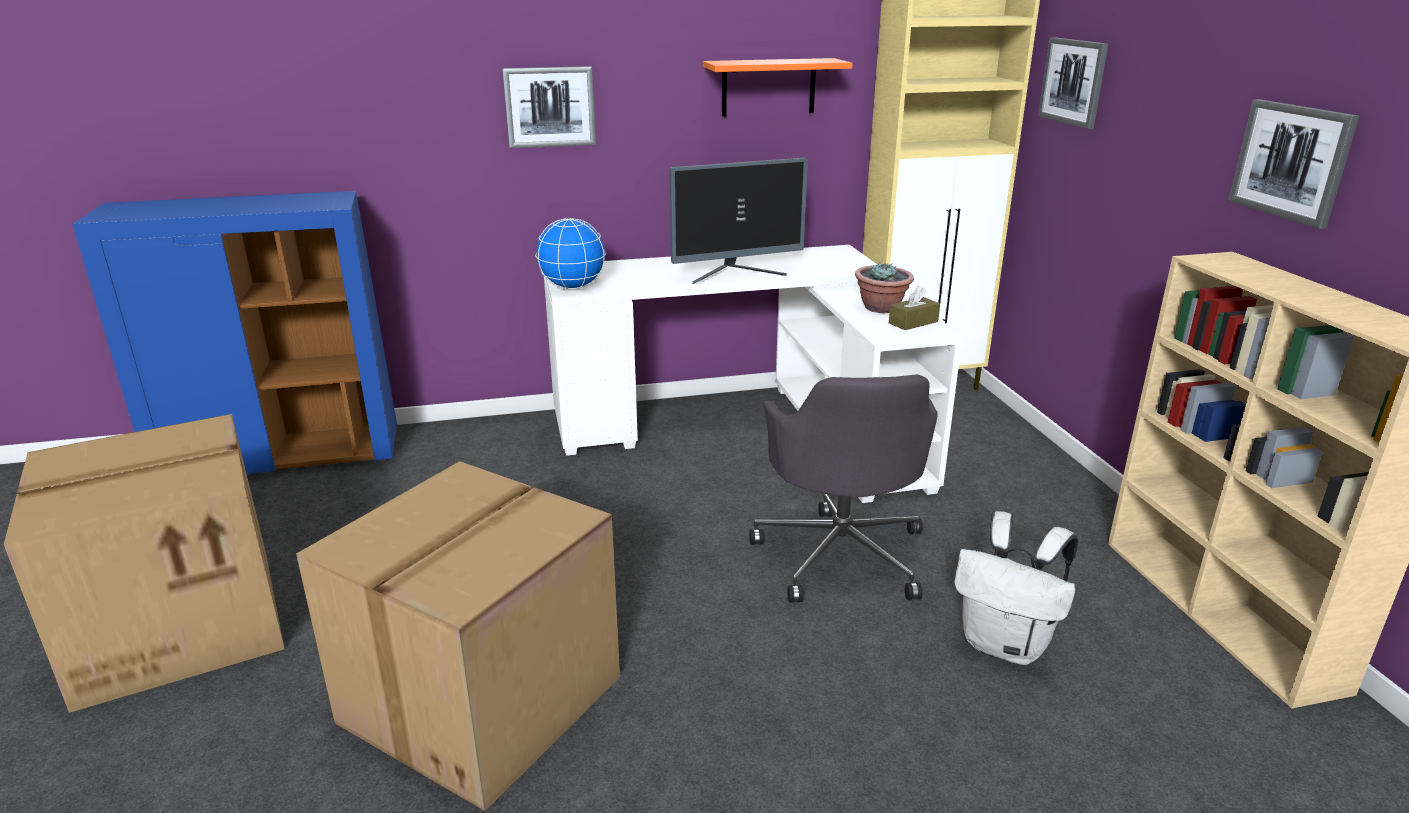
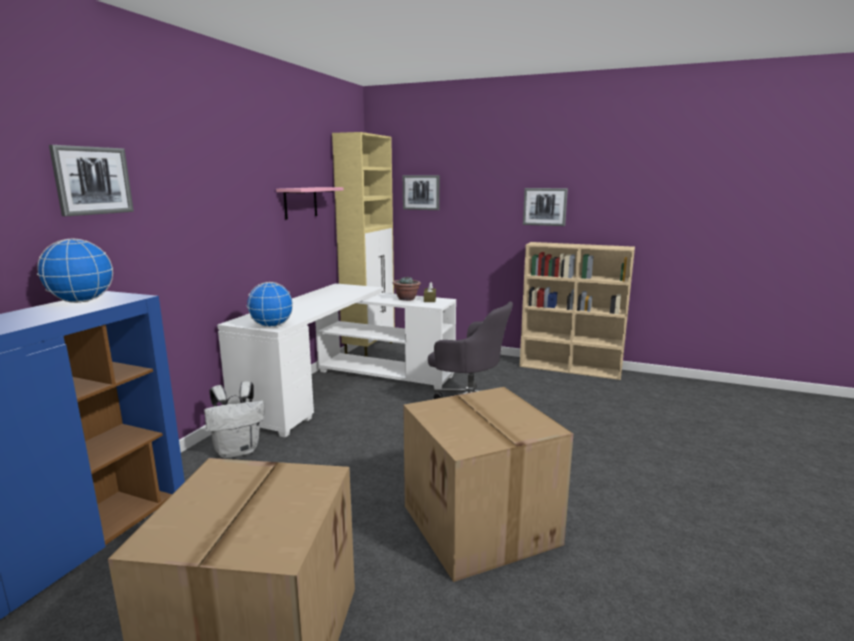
camera: 55 degrees left, 10 degrees down
(293, 199) = (81, 302): none -> globe
(550, 107) = (212, 218): picture -> picture (92, 180)
(736, 274) = (328, 302): monitor -> none
(768, 87) = (300, 202): orange shelf -> pink shelf
(1006, 645) = (556, 402): white backpack -> white backpack (238, 450)

